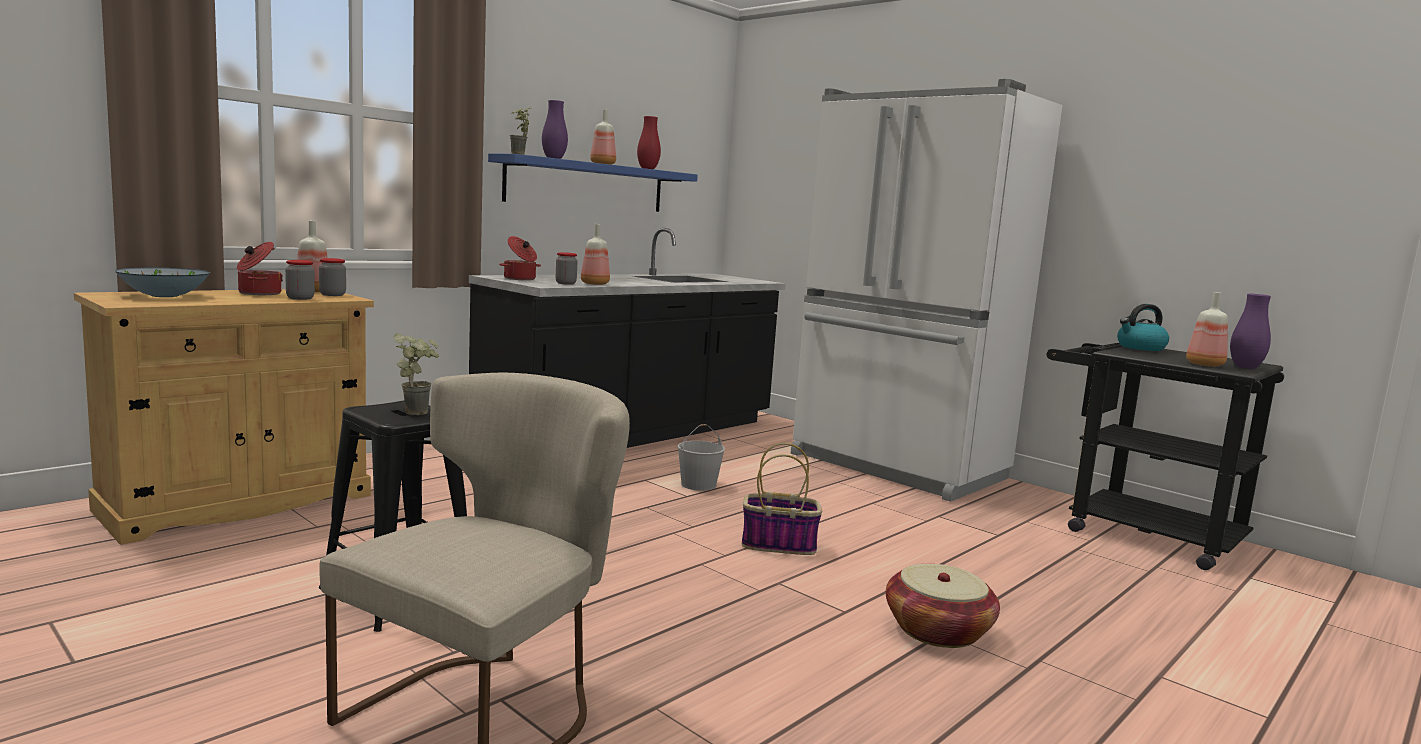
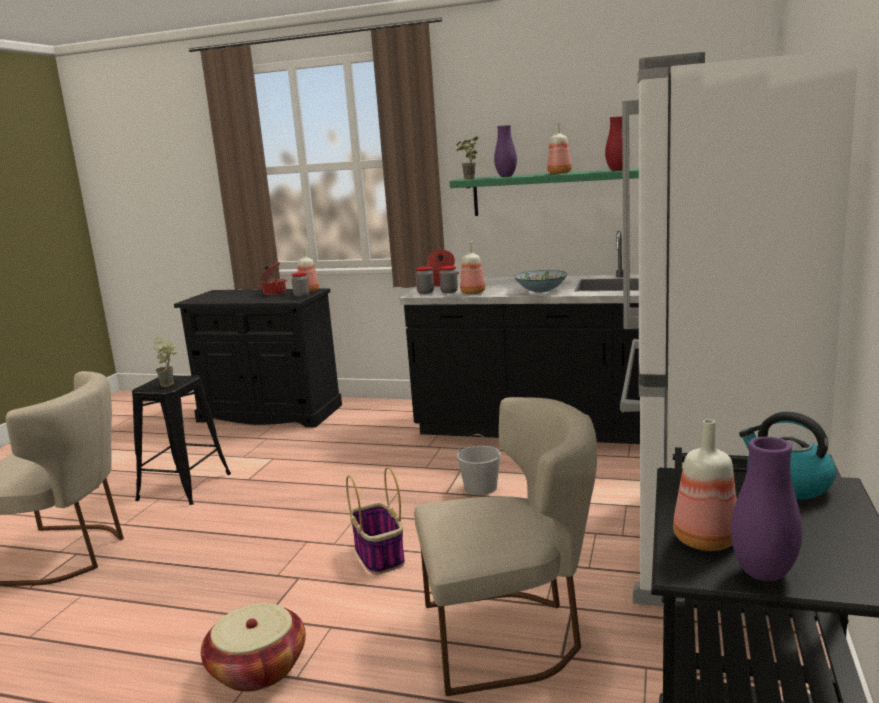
camera: 65 degrees right, 5 degrees up
(165, 296) = (228, 294): bowl -> bowl (541, 291)
(238, 503) = (269, 413): beige cabinet -> black cabinet
(300, 298) = (272, 299): jar -> jar (425, 292)
(587, 185) = (563, 192): blue shelf -> green shelf
(960, 539) = (510, 635): none -> beige chair

